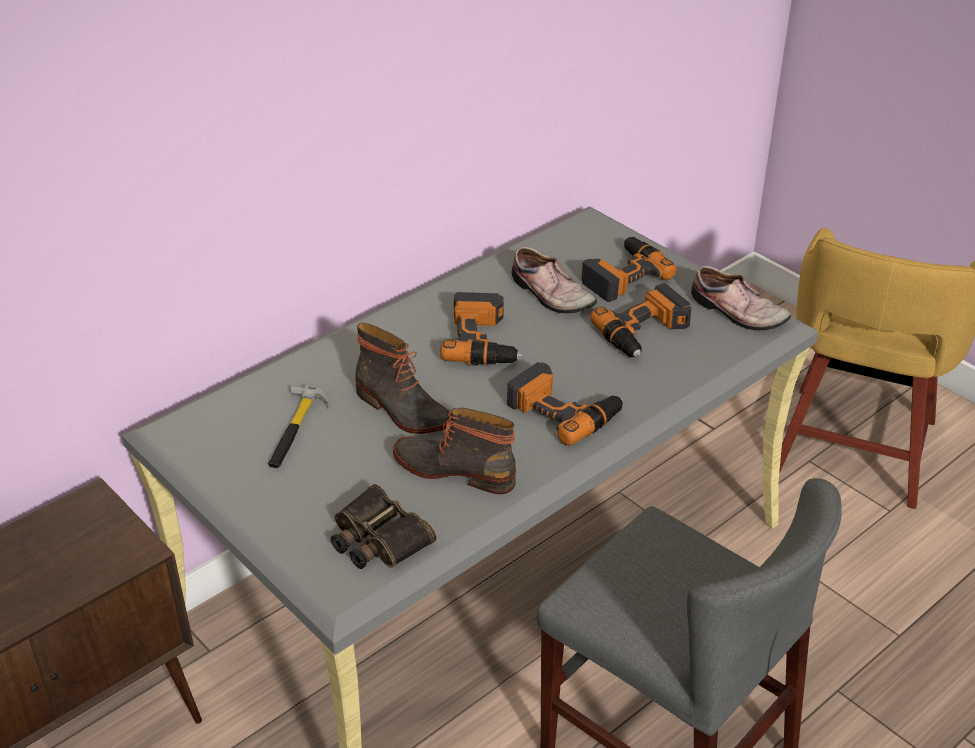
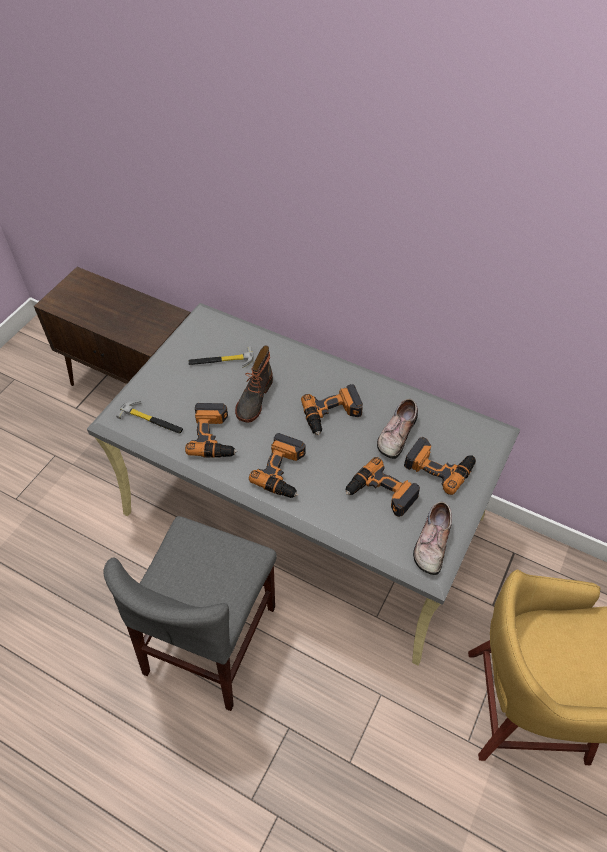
camera: 70 degrees right, 15 degrees up
(377, 539) = (152, 420): binoculars -> hammer
(455, 469) = (214, 436): boot -> power drill

